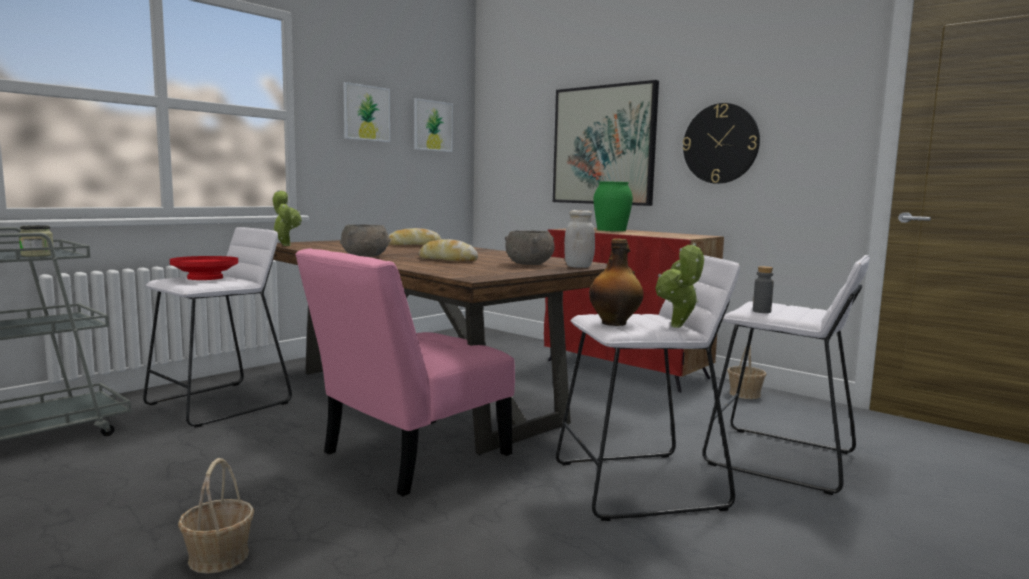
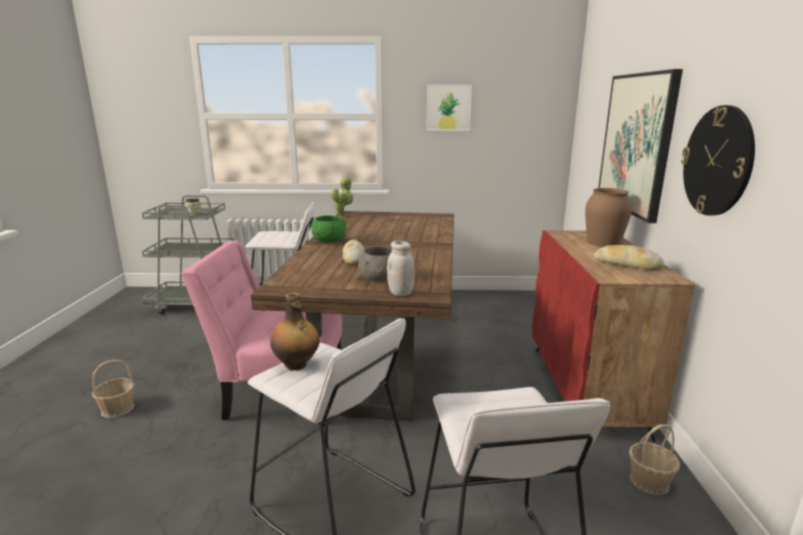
camera: 50 degrees right, 10 degrees up
(205, 278) = (279, 235): red bowl -> none
(366, 256) = (329, 241): grey bowl -> green bowl
(413, 245) = (419, 228): bread -> bread (627, 264)
(432, 126) = (521, 112): picture -> none
(611, 230) = (604, 242): green vase -> brown vase
(678, 327) = (316, 392): potted plant -> none
(761, 311) = (467, 408): grey bottle -> none

